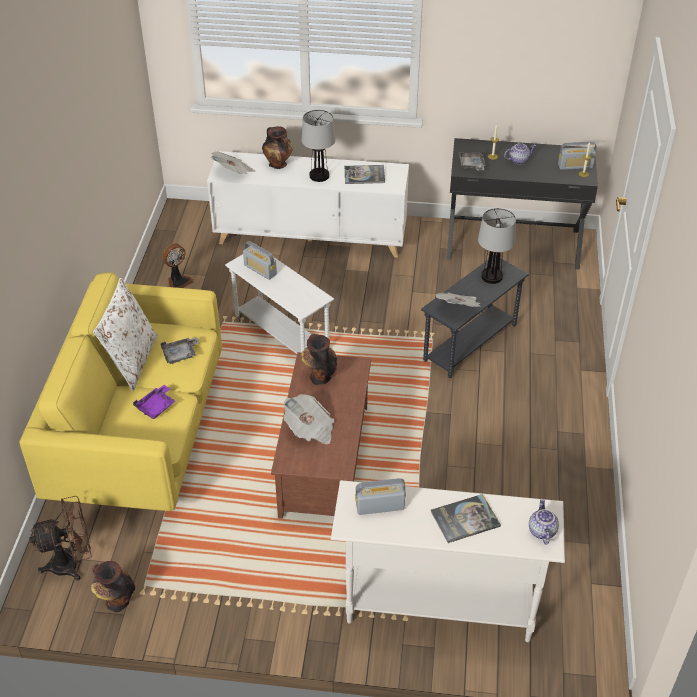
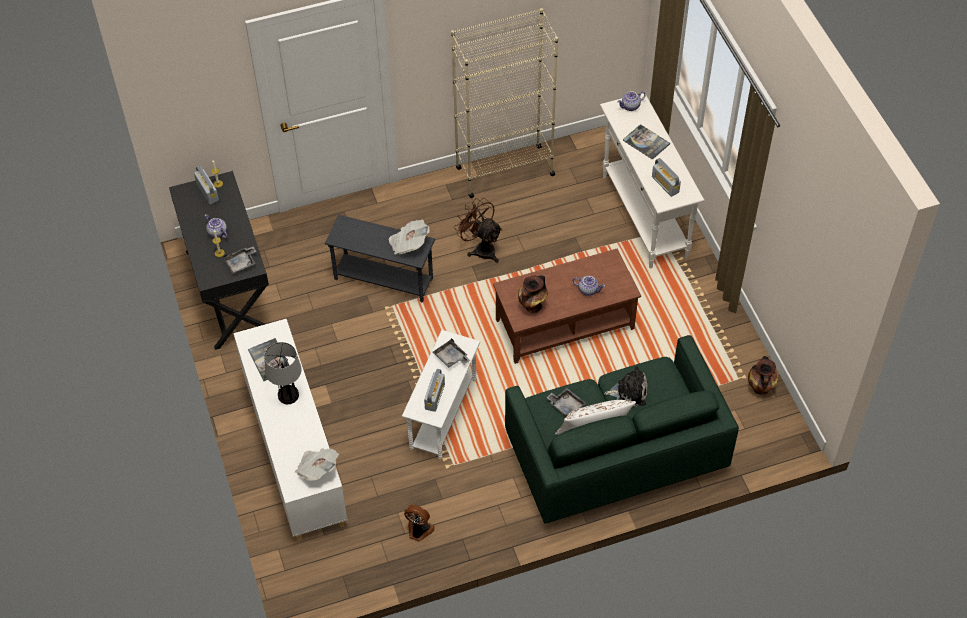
camera: 115 degrees left, 10 degrees up
(72, 563) = (752, 432): brown fan -> brown fan (481, 248)
(141, 434) = (613, 456): yellow sofa -> green sofa
(156, 407) = (629, 392): purple tray -> plush toy
(278, 165) = (285, 437): vase -> none
(295, 293) = (451, 358): none -> grey tray
(310, 429) = (588, 290): newspaper -> teapot
(492, 276) = (356, 235): table lamp -> none
(581, 493) = (504, 171): none -> beige bookcase

